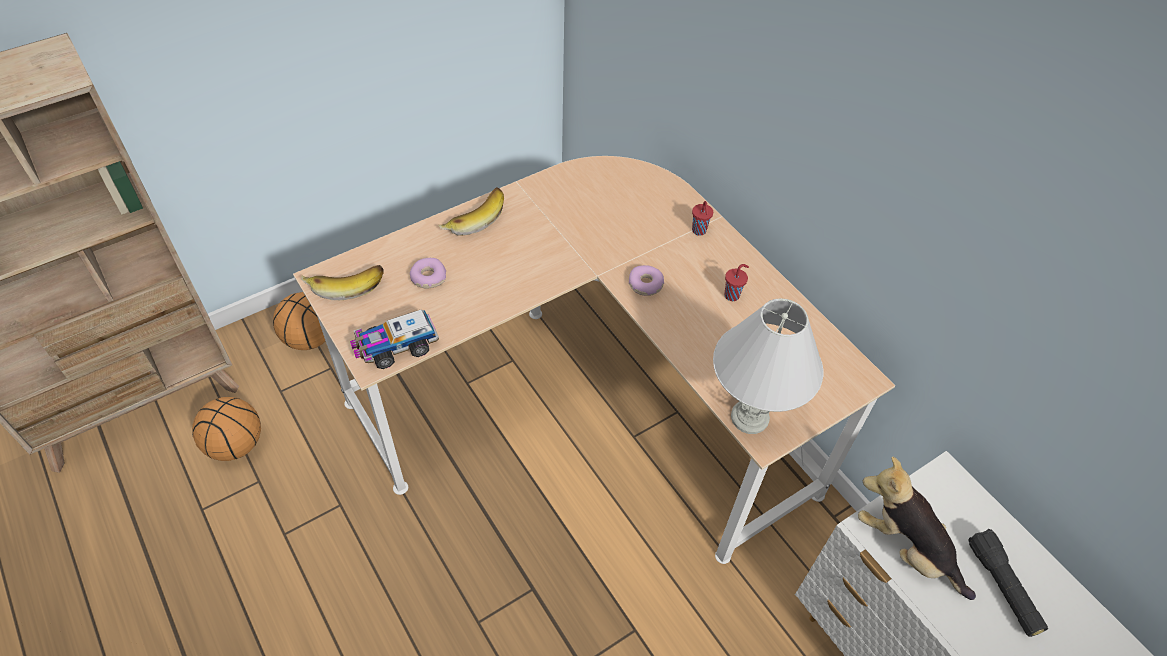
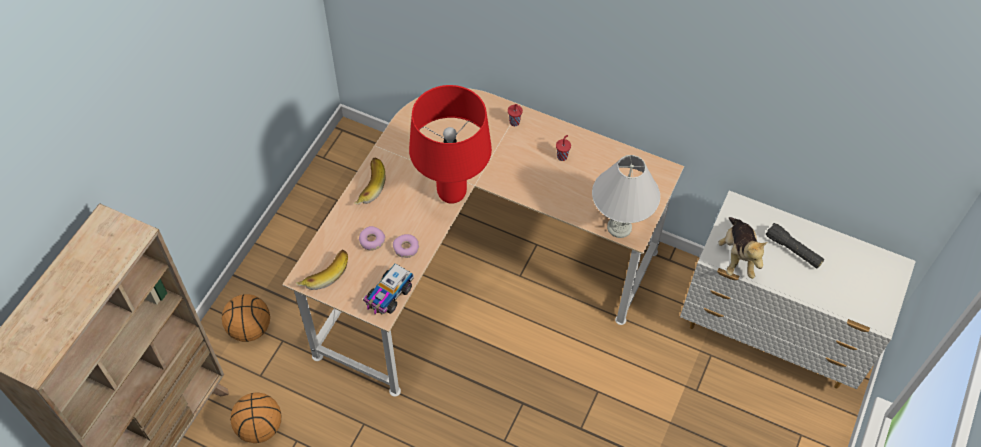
camera: 30 degrees left, 5 degrees up
(561, 272) = (451, 194): none -> red table lamp
(645, 285) = (507, 176): donut -> donut (406, 248)
(905, 548) = (737, 256): plush toy -> plush toy turned 105 degrees counterclockwise

